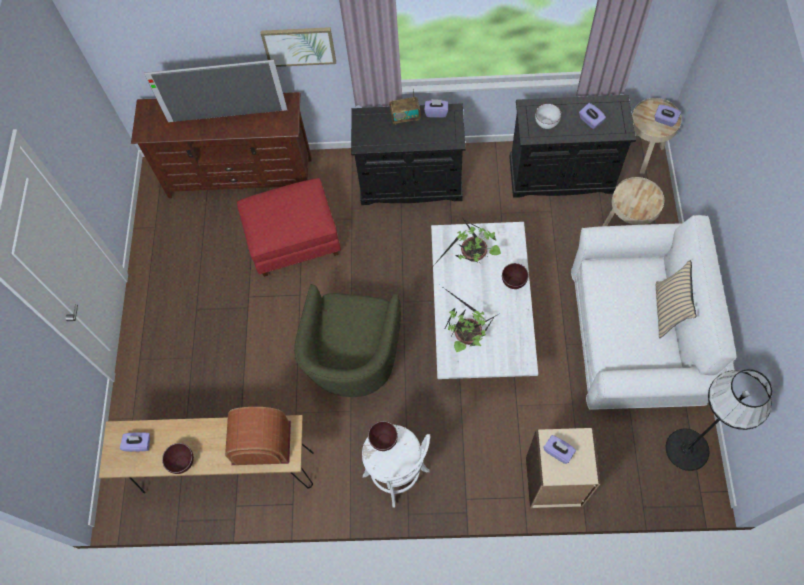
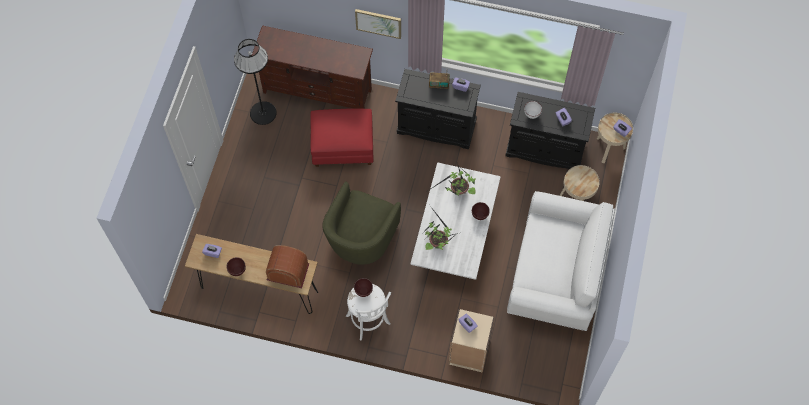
camera: 10 degrees right, 0 degrees up
(227, 115) = (320, 53): television -> none
(667, 310) = (573, 260): beige pillow -> none
(687, 449) = (564, 356): black floor lamp -> black floor lamp (263, 113)

